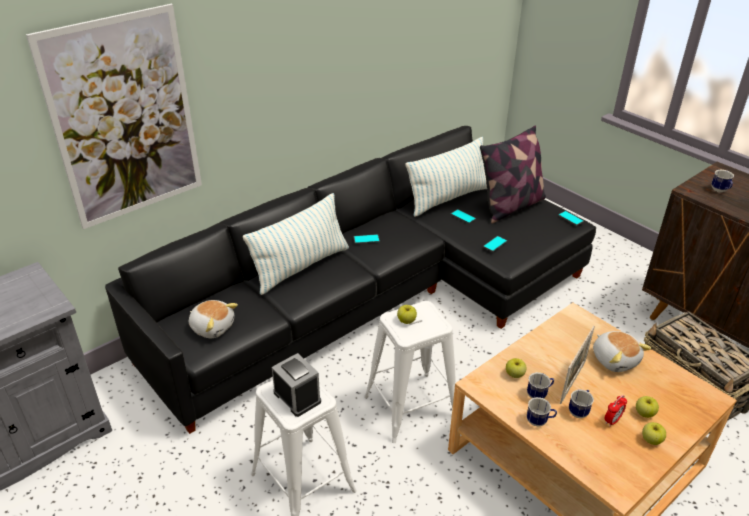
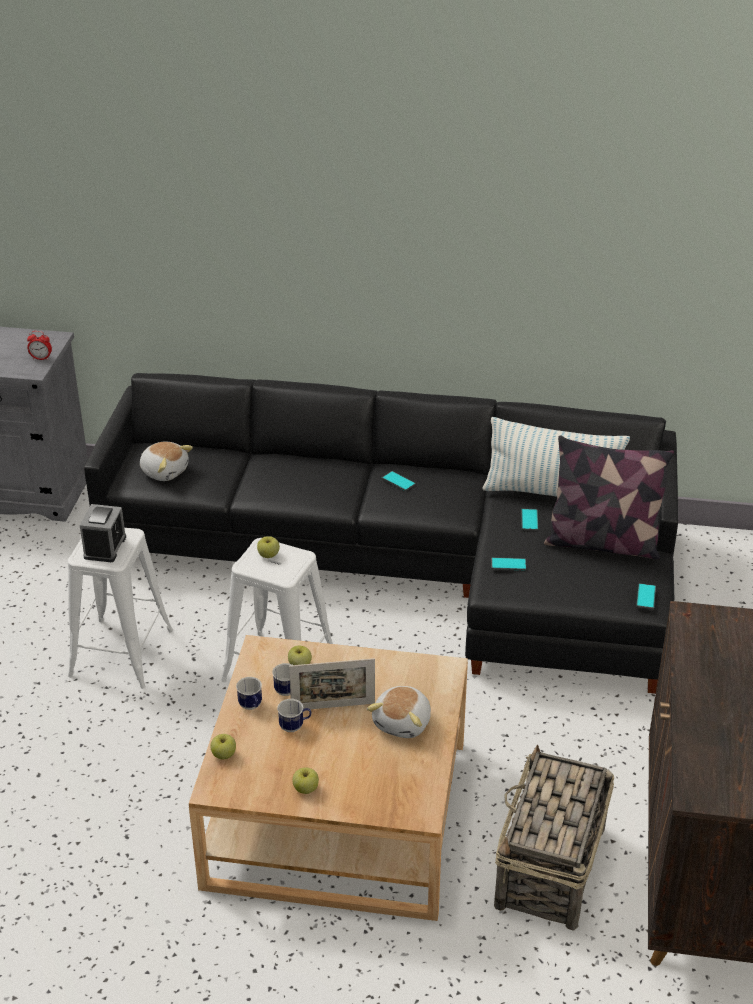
camera: 50 degrees right, 0 degrees up
(125, 119) = (180, 234): picture -> none
(212, 327) = (165, 471): plush toy -> plush toy turned 45 degrees counterclockwise
(301, 267) = (304, 469): pillow -> none
(612, 420) = (305, 753): alarm clock -> alarm clock (41, 358)
(644, 413) = (341, 771): apple -> apple (224, 754)
(720, 191) = (722, 638): mug -> none

